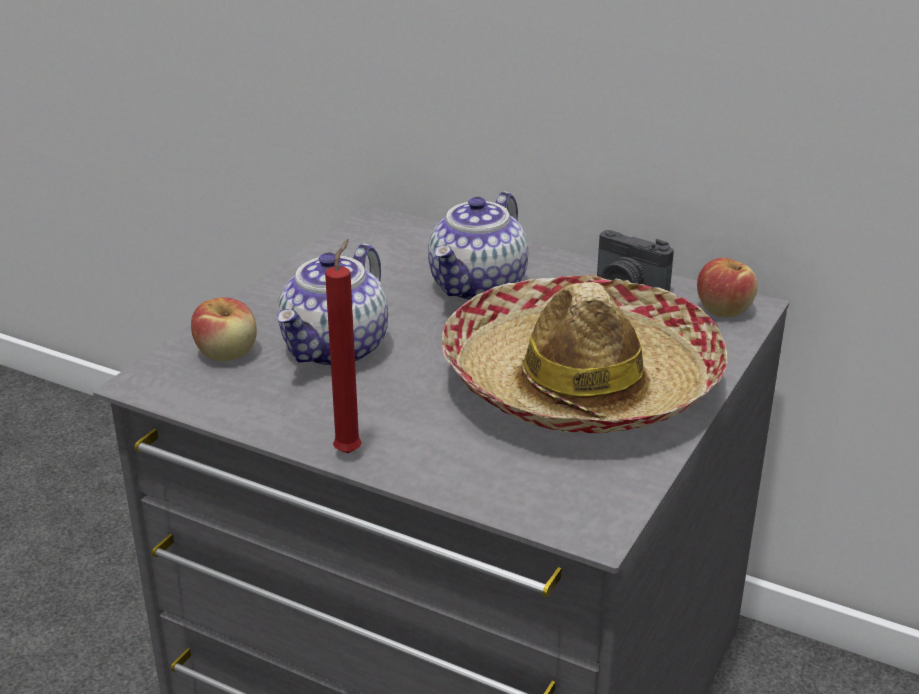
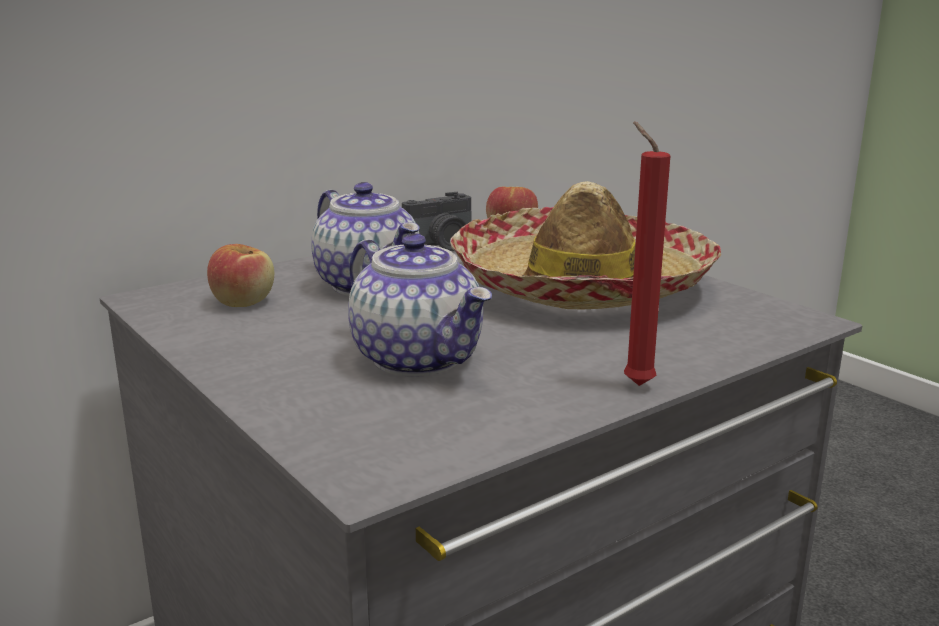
camera: 65 degrees left, 10 degrees down
(227, 353) = (356, 414): apple -> apple (243, 301)

